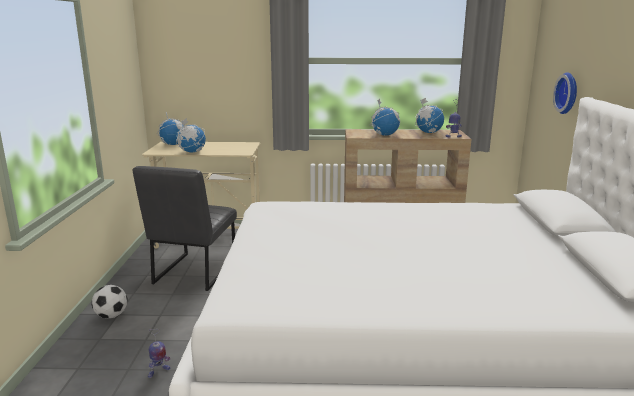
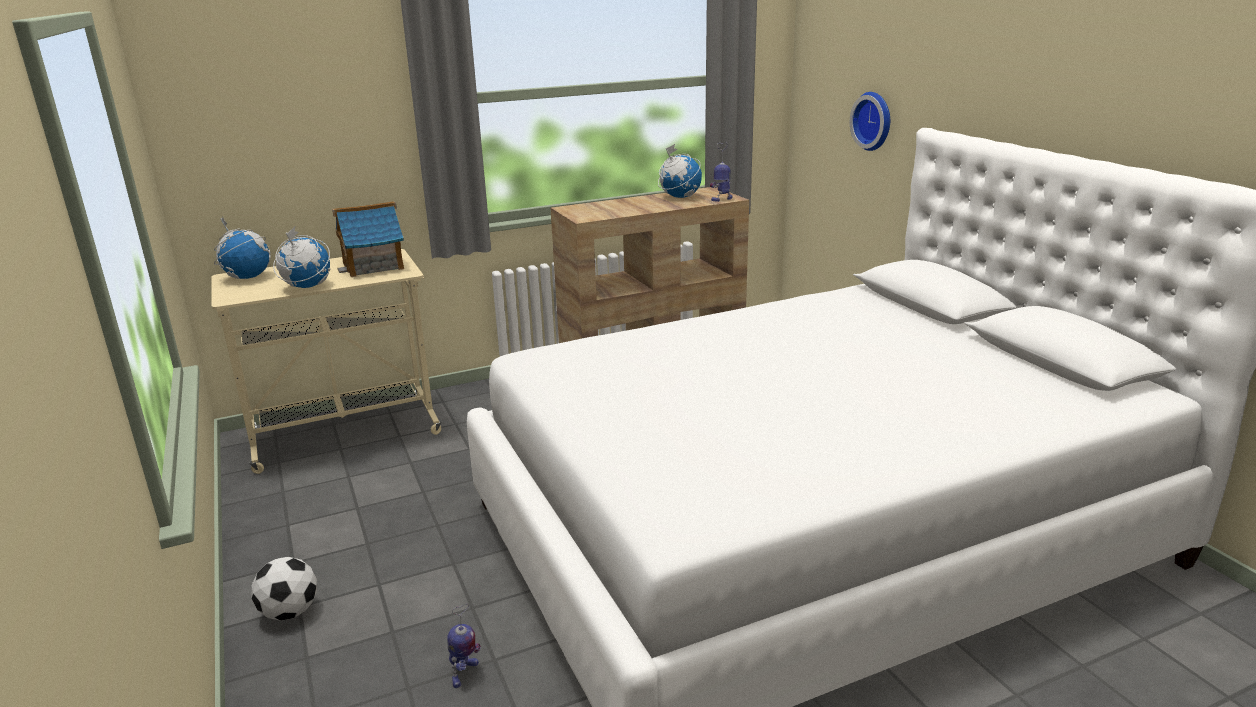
camera: 25 degrees left, 5 degrees up
(194, 272) = (371, 497): grey chair -> none
(234, 147) = (373, 266): none -> toy house
(384, 135) = (625, 210): globe -> none

